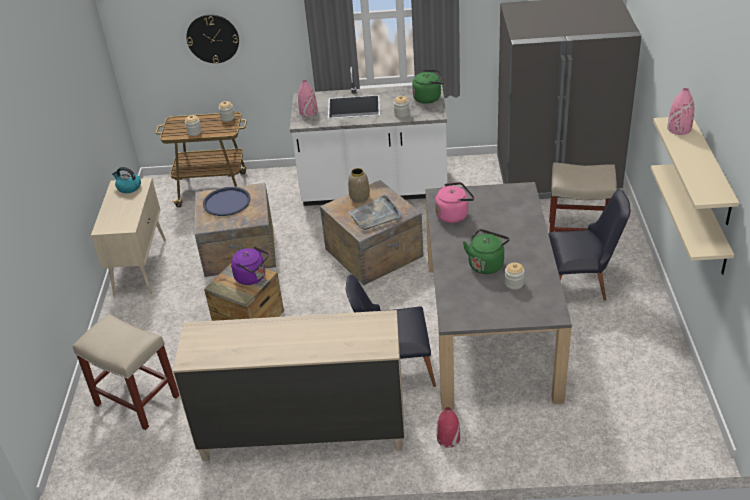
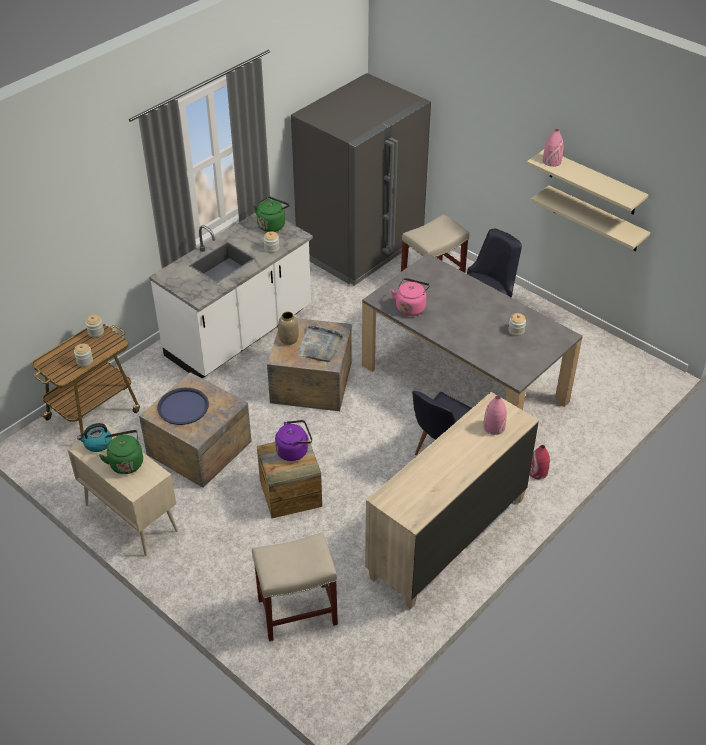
camera: 50 degrees left, 5 degrees up
(213, 38) = (60, 257): wall clock -> none
(308, 112) = (190, 286): pink vase -> pink vase (493, 427)
(486, 264) = (481, 328): green kettle -> green kettle (126, 462)

